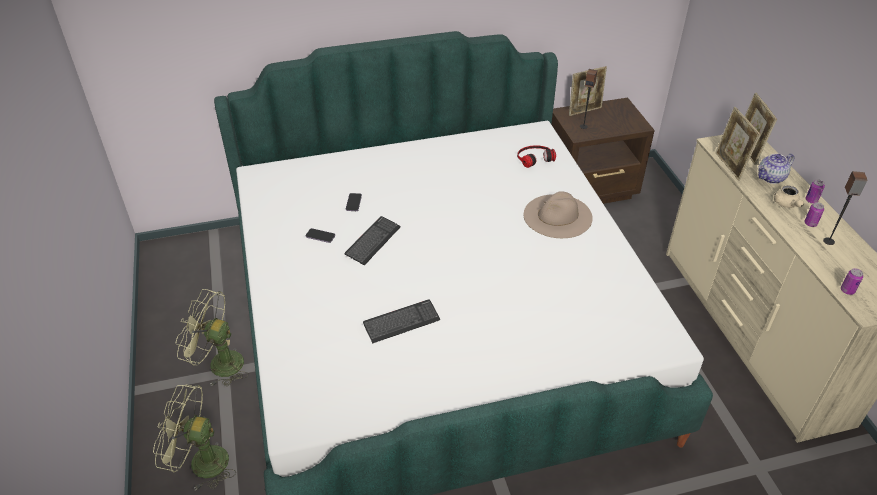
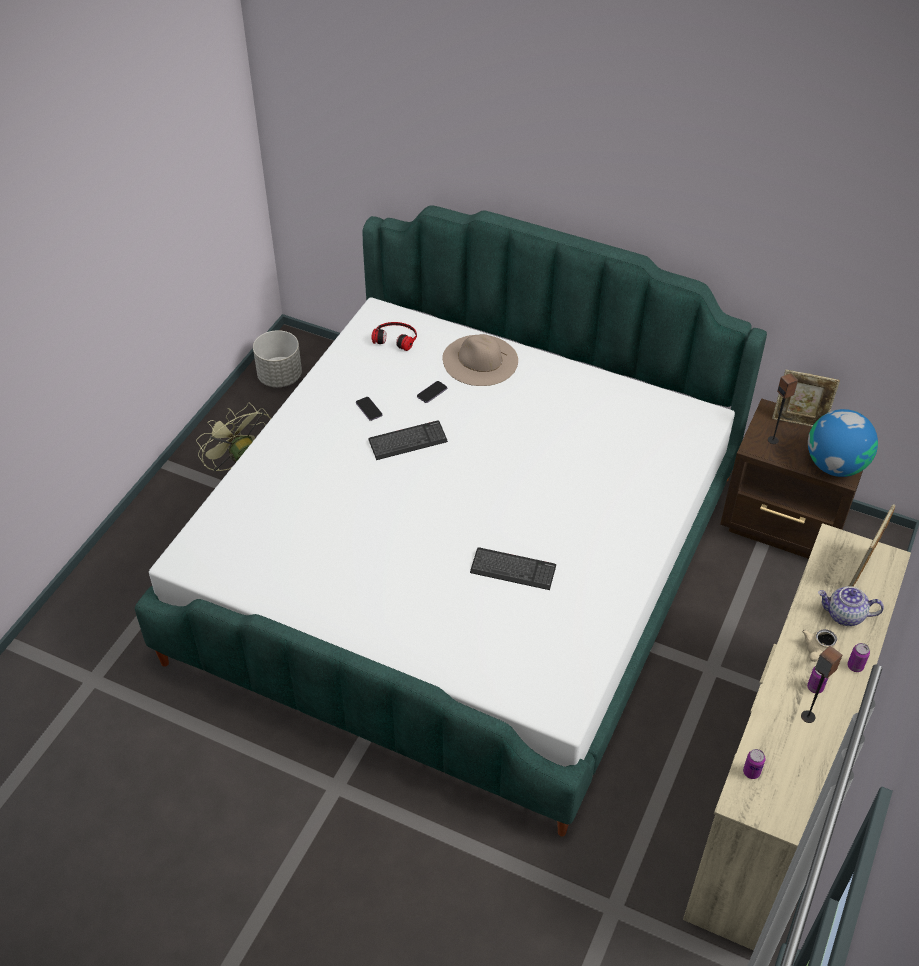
camera: 40 degrees right, 5 degrees up
(173, 277) = (280, 376): none -> grey planter
(200, 463) = (158, 557): green fan -> none
(401, 322) = (350, 532): keyboard -> keyboard (513, 570)
(534, 157) = (663, 445): headphones -> headphones (396, 337)
(557, 216) = (610, 521): beige hat -> beige hat (480, 360)
(629, 122) = (835, 465): none -> globe
(729, 166) = (814, 574): picture frame -> none

